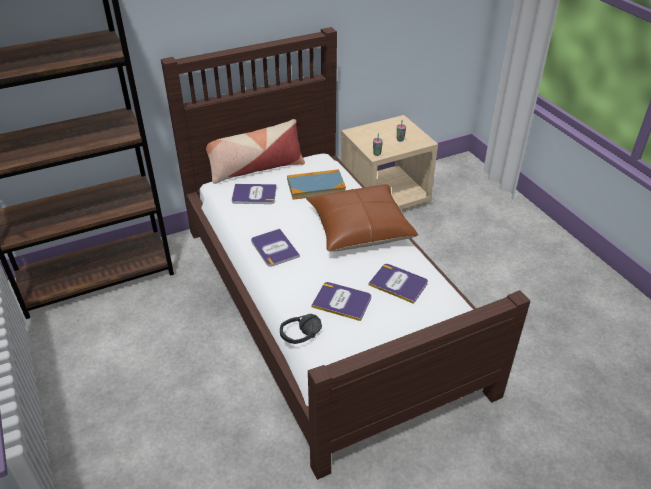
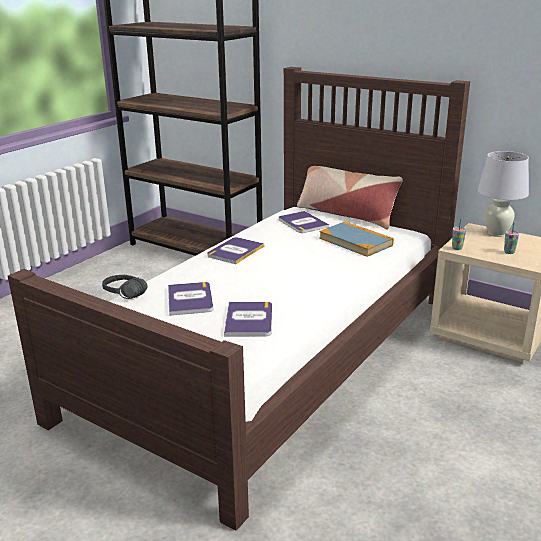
camera: 60 degrees right, 15 degrees down
(359, 228) = (316, 278): brown pillow -> none
(369, 129) = (496, 233): none -> white table lamp

